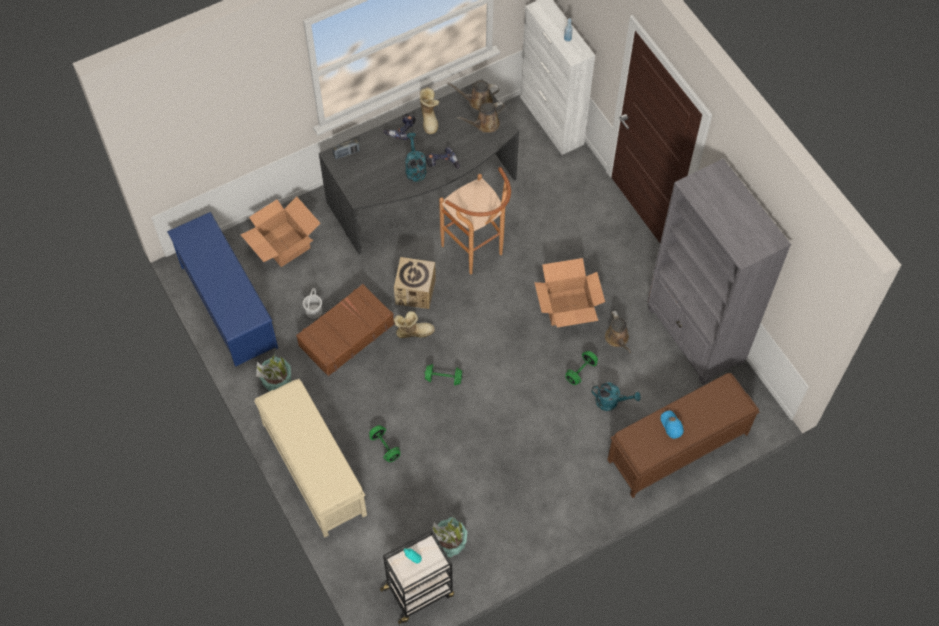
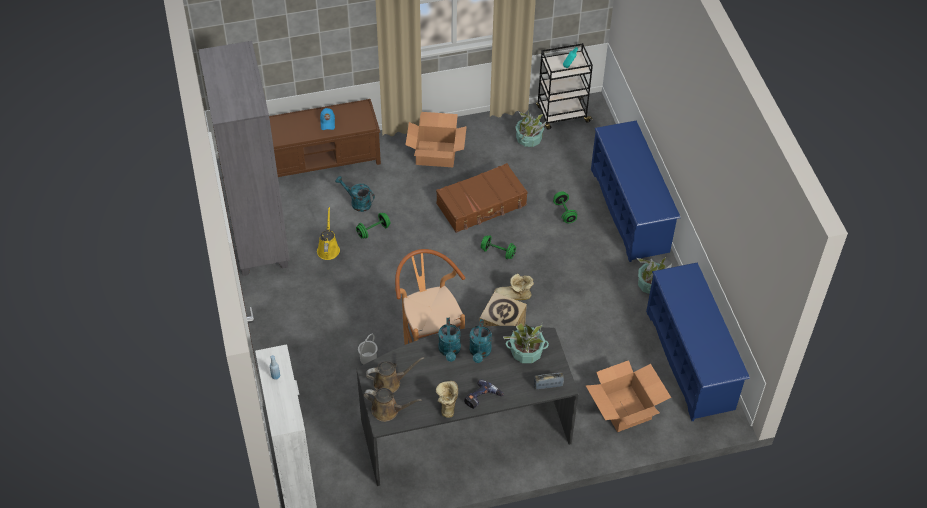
camera: 165 degrees left, 10 degrees down
(313, 311) = (606, 336): white bucket -> white bucket (368, 358)
(313, 468) = (630, 210): beige bench -> blue shoe rack
(345, 334) = (579, 308): brown suitcase -> brown suitcase (482, 205)
(373, 178) = (526, 352): none -> potted plant
(442, 163) = (450, 351): power drill -> turquoise watering can
(568, 307) = (361, 285): cardboard box -> cardboard box (436, 153)
(617, 339) = (328, 248): brown watering can -> yellow watering can

